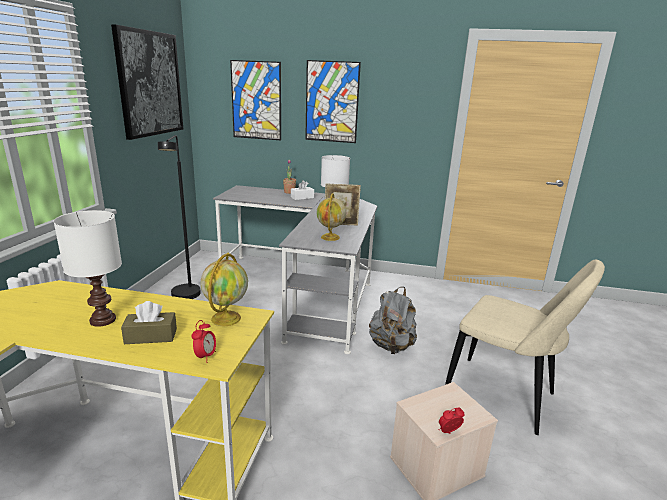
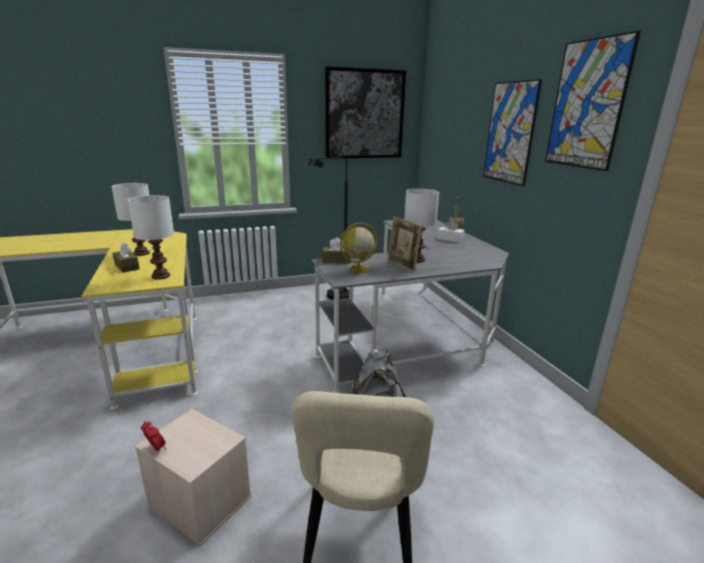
camera: 60 degrees right, 0 degrees up
(205, 356) = (106, 284): alarm clock -> none
(226, 318) = (161, 276): globe -> white table lamp
(256, 100) = (456, 131): picture -> picture (587, 105)
(297, 238) = (336, 260): none -> brown tissue box

